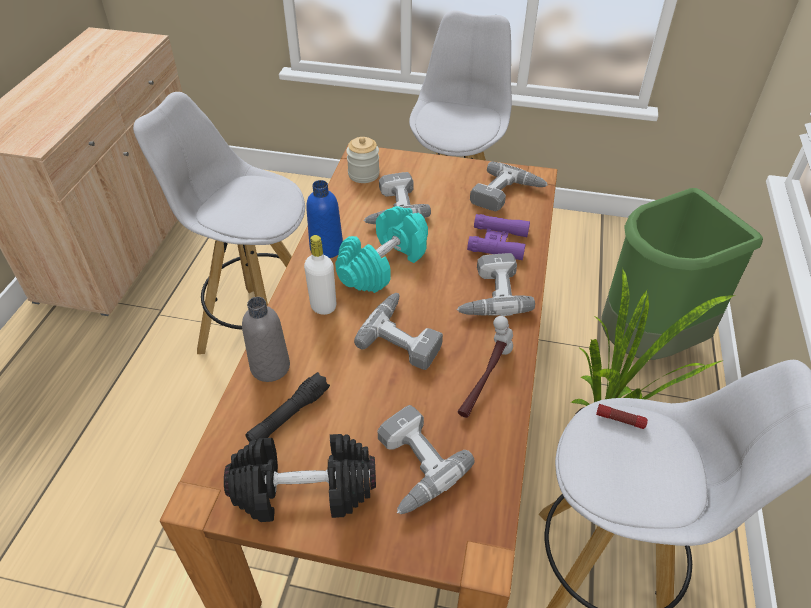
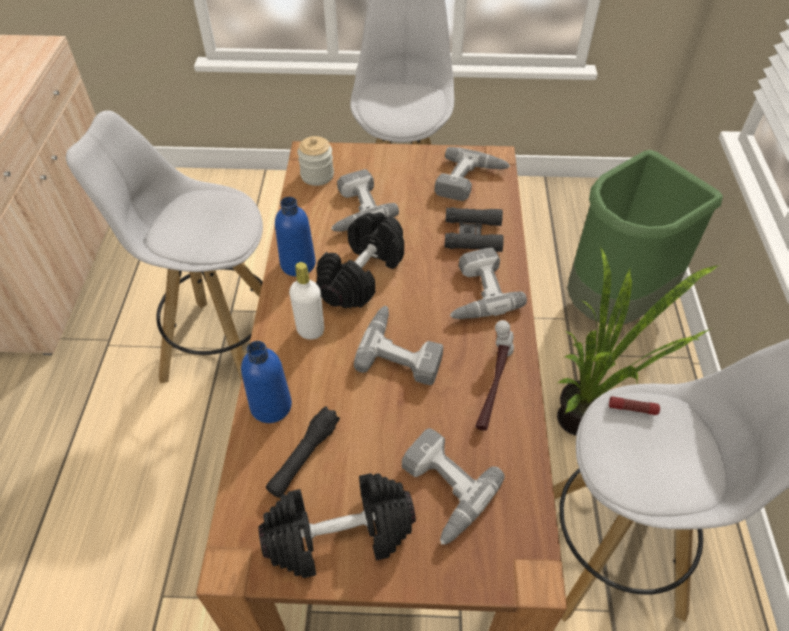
camera: 10 degrees left, 5 degrees up
(270, 367) = (271, 406): grey bottle -> blue bottle
(383, 264) = (361, 274): turquoise dumbbell -> black dumbbell
(498, 242) = (473, 235): purple binoculars -> black binoculars

